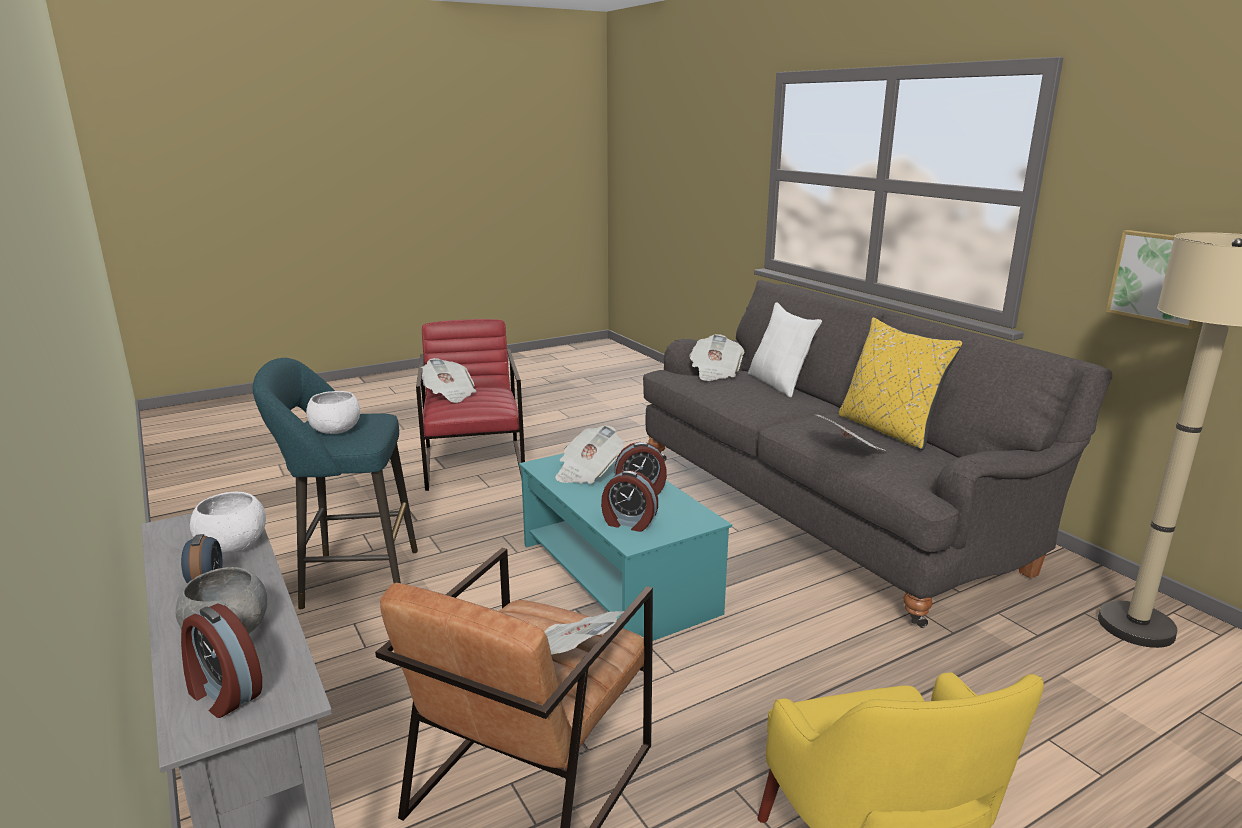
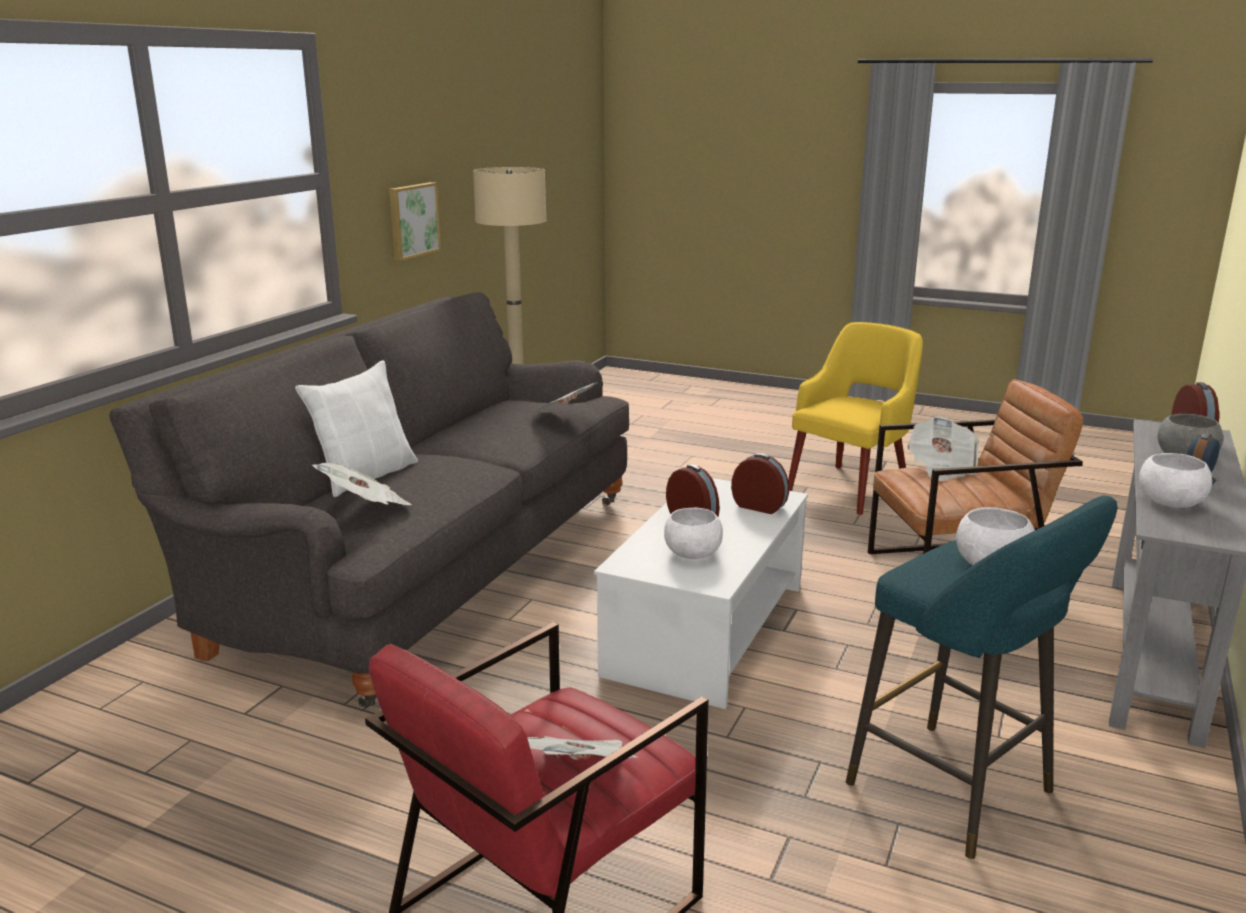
camera: 125 degrees left, 0 degrees up
(588, 472) = (693, 553): newspaper -> white bowl
(618, 578) = (707, 629): turquoise coffee table -> white coffee table
(628, 523) = (760, 506): alarm clock -> alarm clock turned 45 degrees counterclockwise
(888, 430) = (481, 415): yellow pillow -> none

